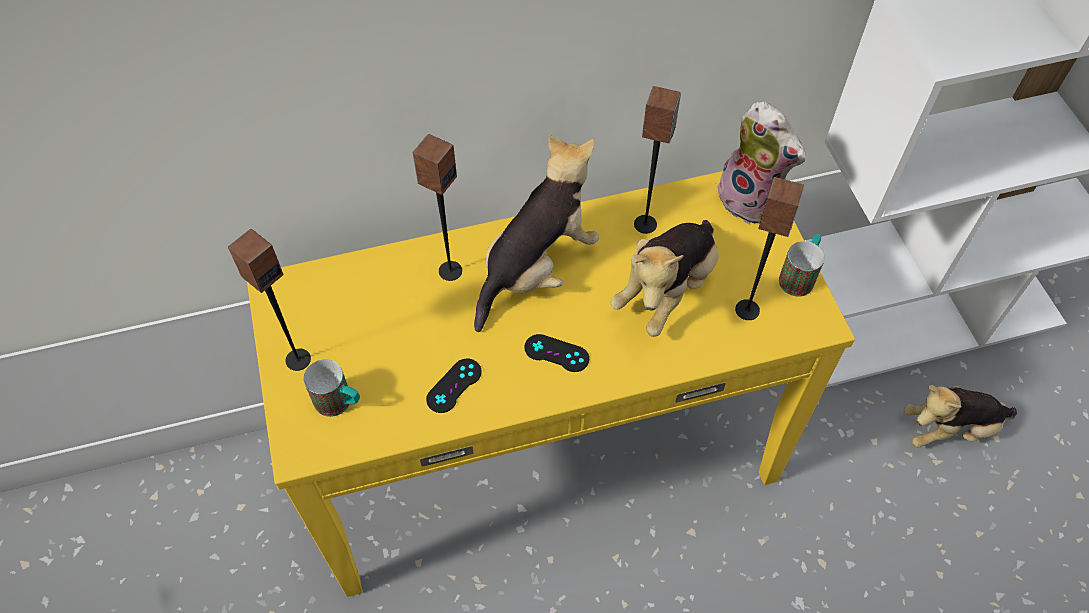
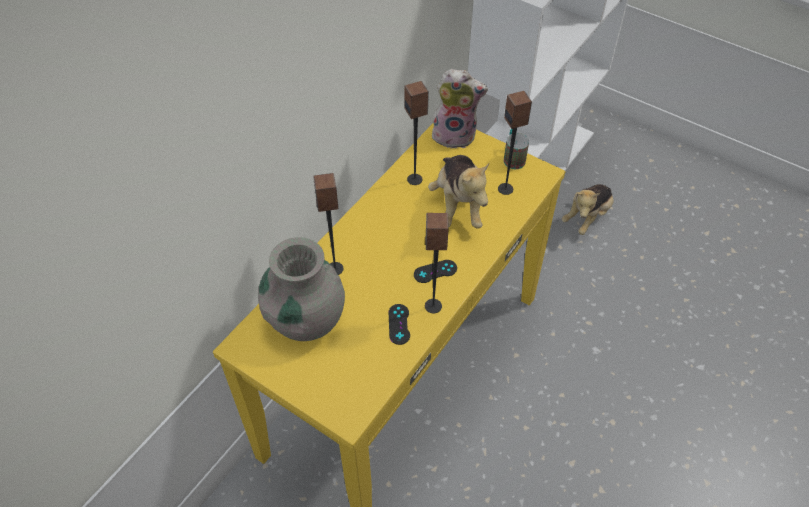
camera: 40 degrees left, 5 degrees down
(297, 359) = (296, 373): speaker -> speaker (432, 306)
(340, 403) = (345, 377): mug -> none
(366, 307) = (307, 319): none -> grey vase
(537, 267) = (381, 236): plush toy -> none

